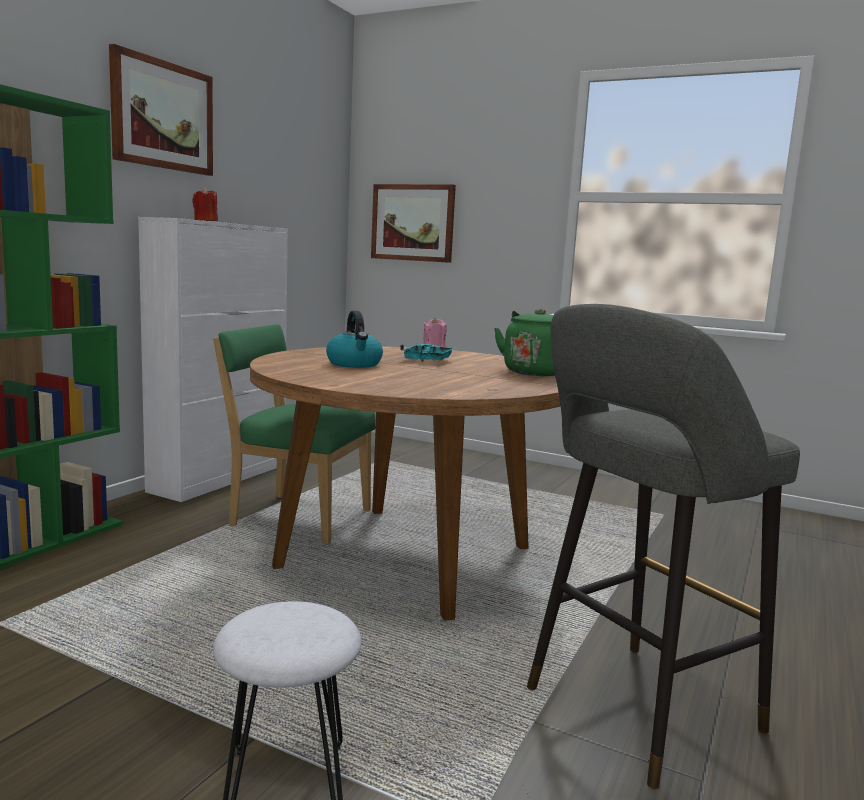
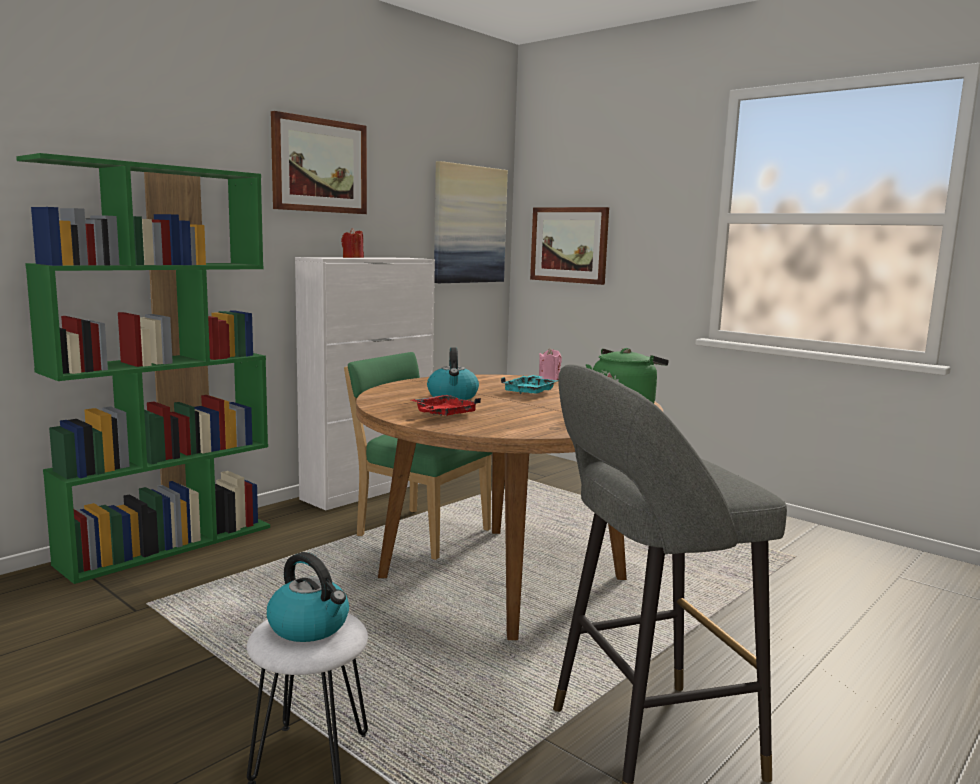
camera: 15 degrees right, 0 degrees up
(291, 625) = (310, 626): none -> kettle
(310, 198) = (469, 224): none -> picture
(364, 380) = (443, 414): none -> red tray

